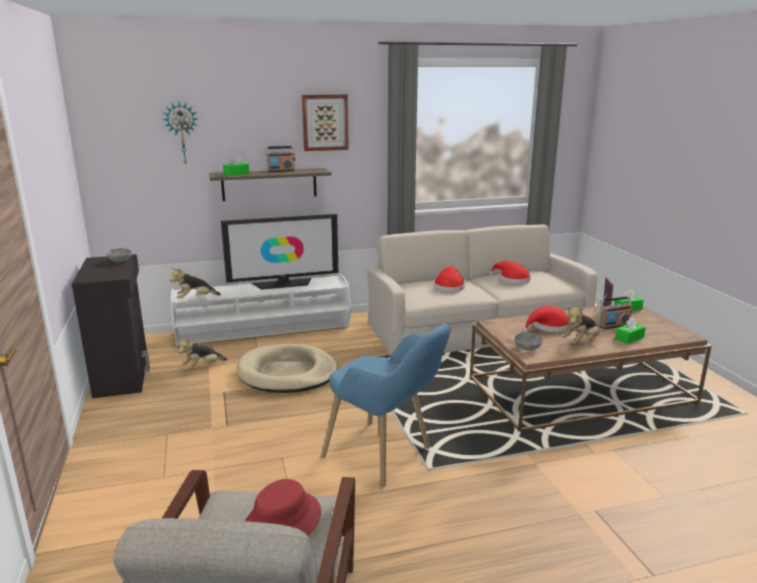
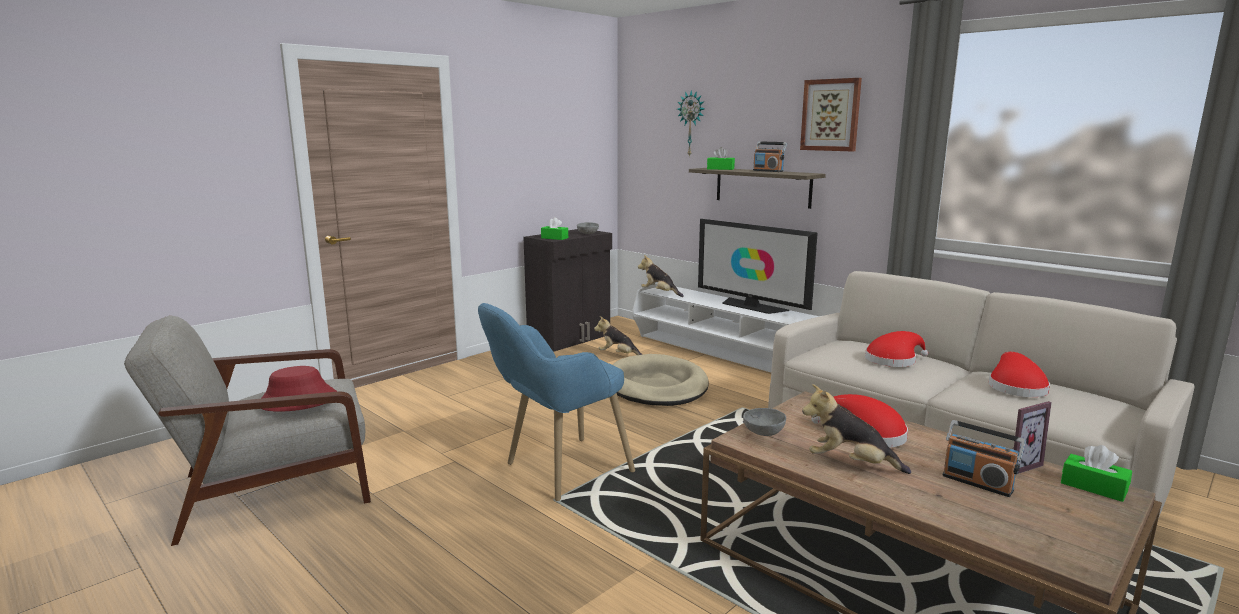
camera: 60 degrees right, 5 degrees down
(387, 458) = (556, 473): blue armchair -> blue armchair turned 45 degrees clockwise
(629, 338) = (945, 503): green tissue box -> green tissue box (554, 238)

